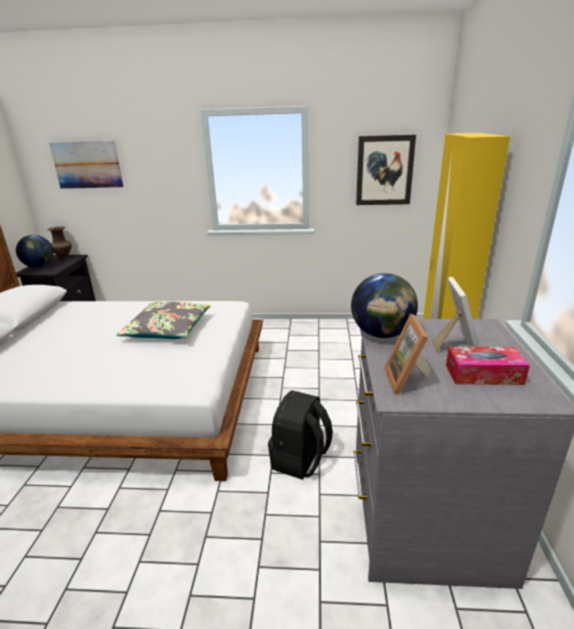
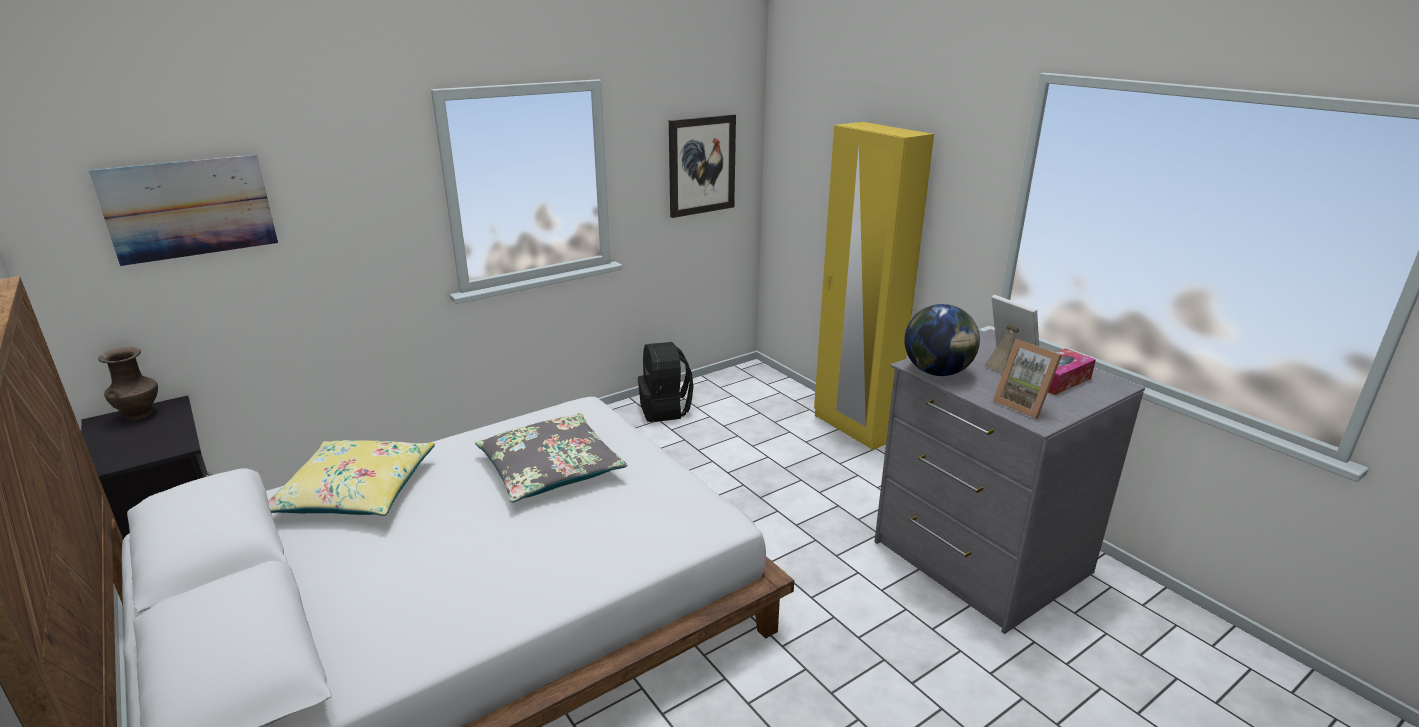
camera: 40 degrees left, 0 degrees up
(39, 266) = (118, 446): globe -> none
(91, 311) = (356, 492): none -> yellow pillow
(300, 460) = (824, 569): black backpack -> black backpack (665, 410)

